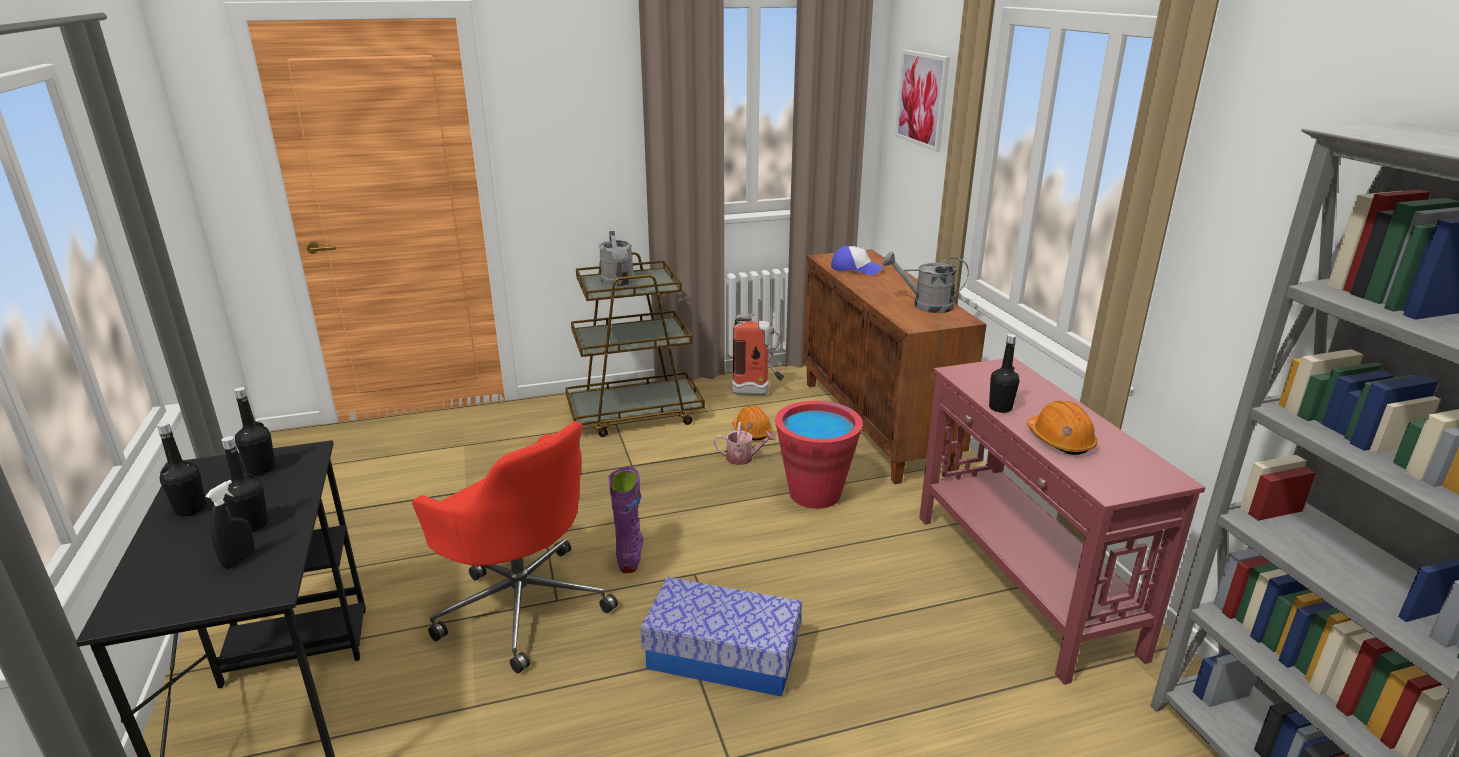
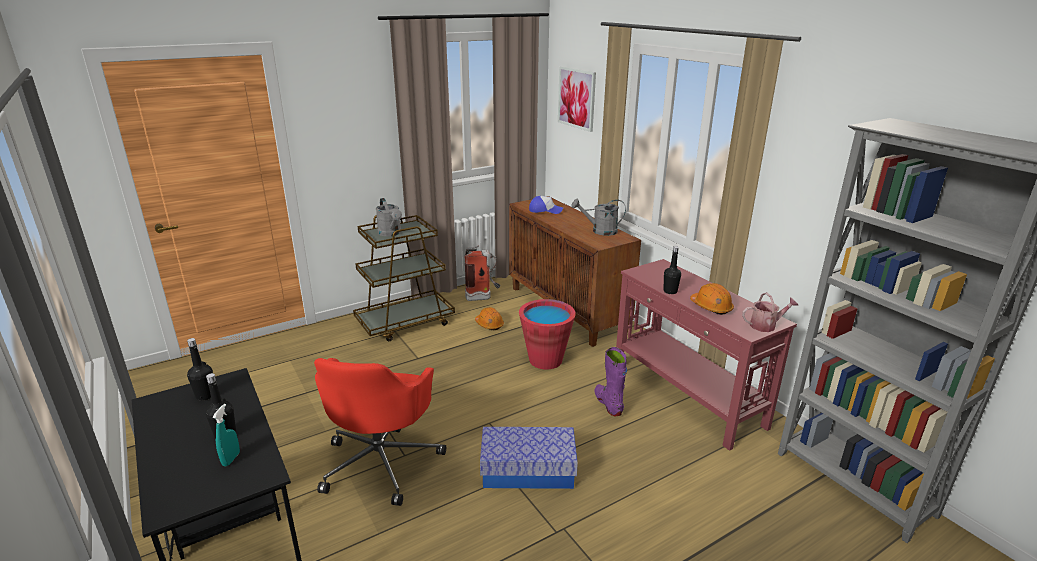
camera: 15 degrees left, 0 degrees up
(190, 509) = (169, 431): black bottle -> none
(239, 560) = (231, 459): black spray bottle -> turquoise spray bottle
(522, 604) = (382, 462): red office chair -> red office chair turned 75 degrees clockwise
(630, 553) = (441, 416): purple boot -> purple boot (608, 404)
(743, 458) = (491, 343): watering can -> watering can (766, 325)

